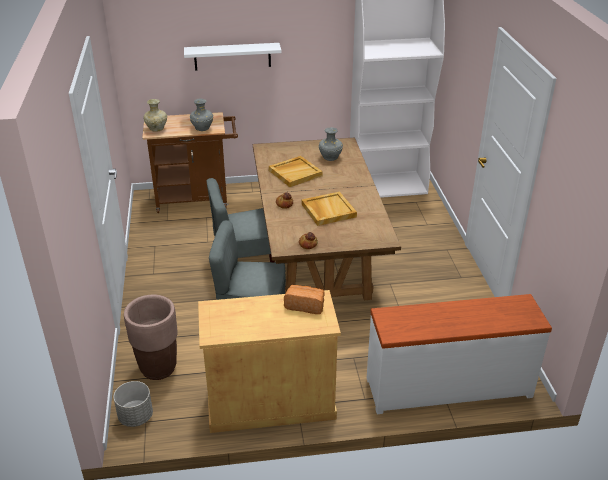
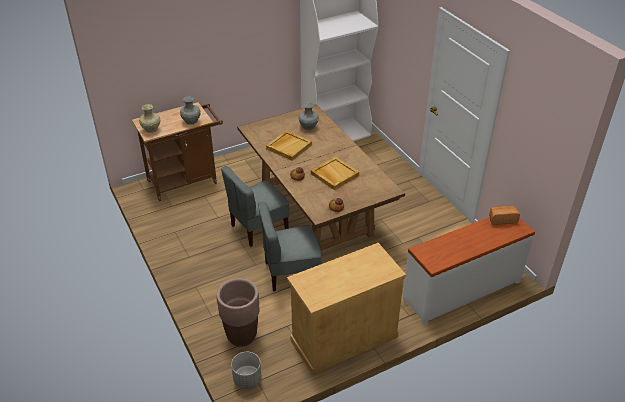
camera: 20 degrees left, 5 degrees up
(232, 56) = (202, 53): white shelf -> none
(305, 305) = (369, 259): bread -> bread (502, 219)

